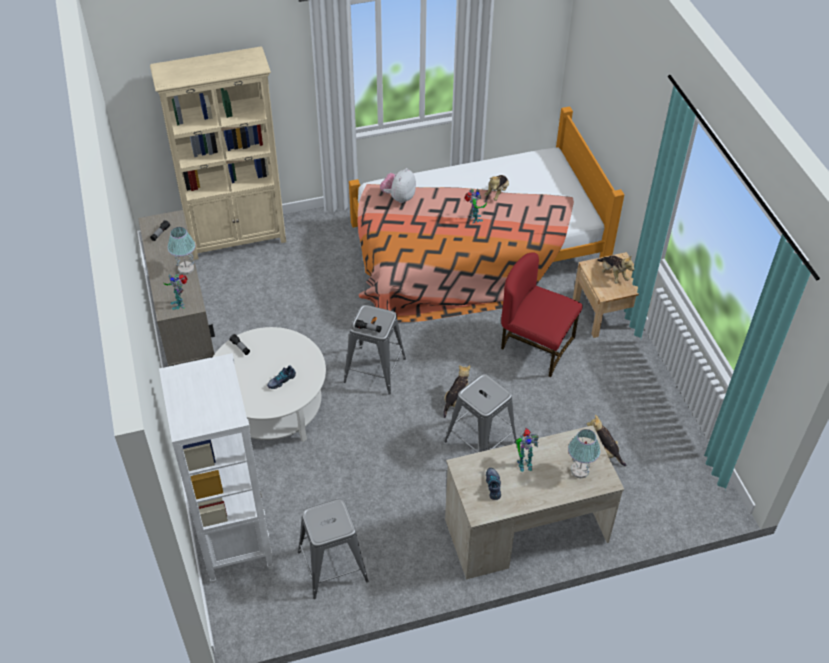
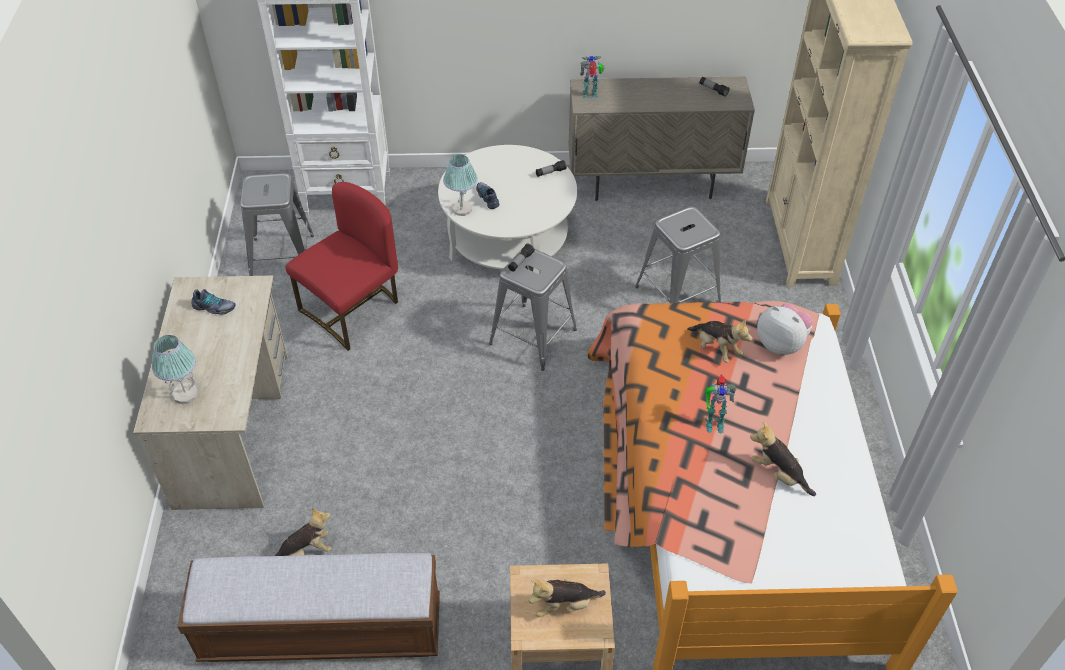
camera: 105 degrees right, 0 degrees up
(186, 269) = (647, 104): table lamp -> table lamp (462, 209)
(456, 400) = (455, 408): plush toy -> plush toy (716, 348)
(480, 442) = (380, 417): grey stool -> grey stool (677, 295)
(524, 463) = (227, 343): toy robot -> none
(535, 346) = (519, 525): red chair -> red chair (353, 309)
(650, 424) = (321, 630): none -> bench

